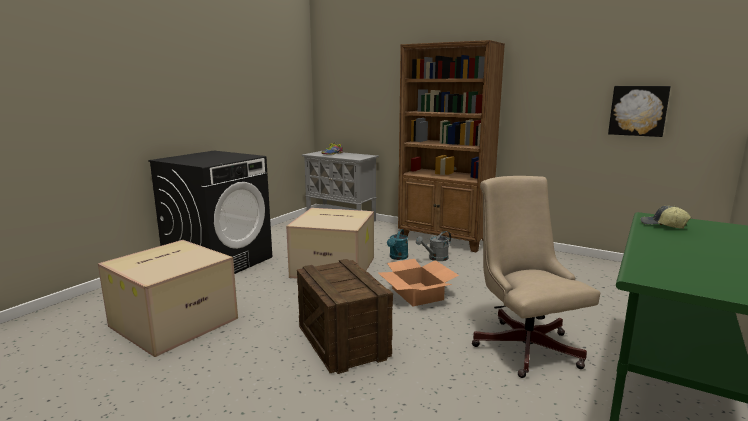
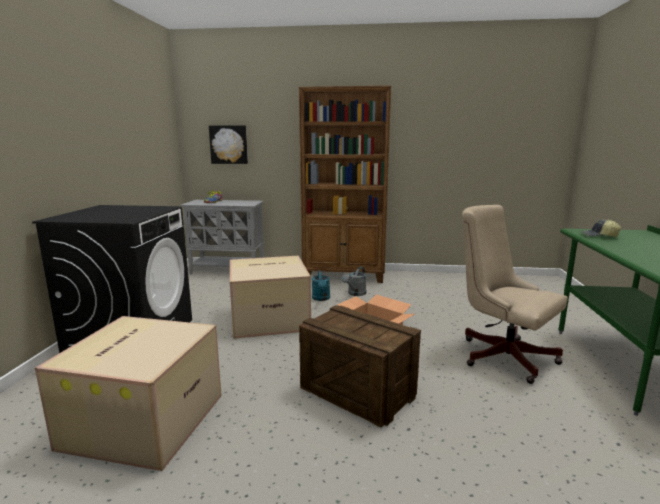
camera: 25 degrees left, 0 degrees up
(638, 110) = (501, 149): picture -> picture (229, 144)

